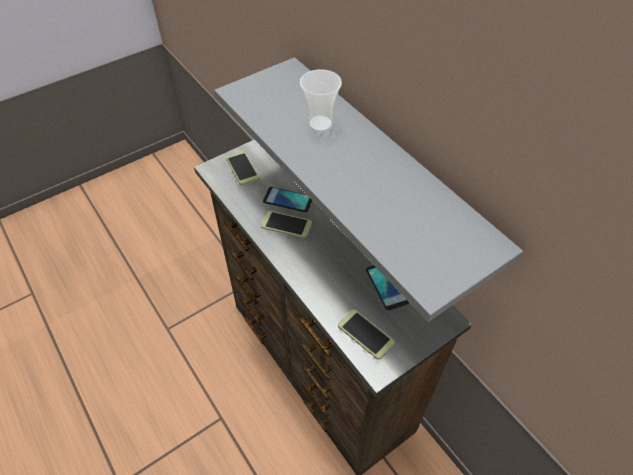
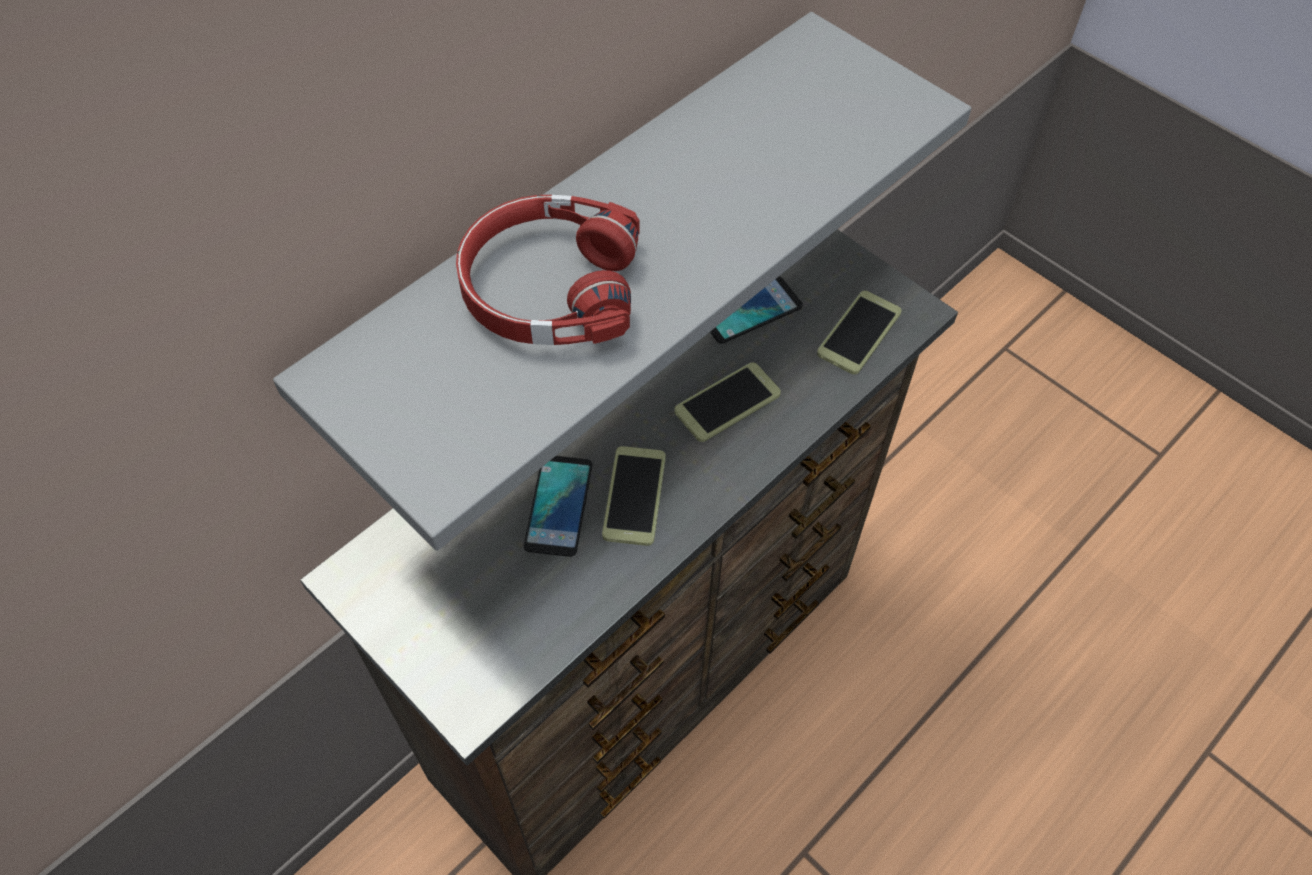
camera: 100 degrees left, 5 degrees up
(242, 168) = (461, 629): phone -> phone (727, 402)
(320, 124) = (548, 287): cup -> red headphones

